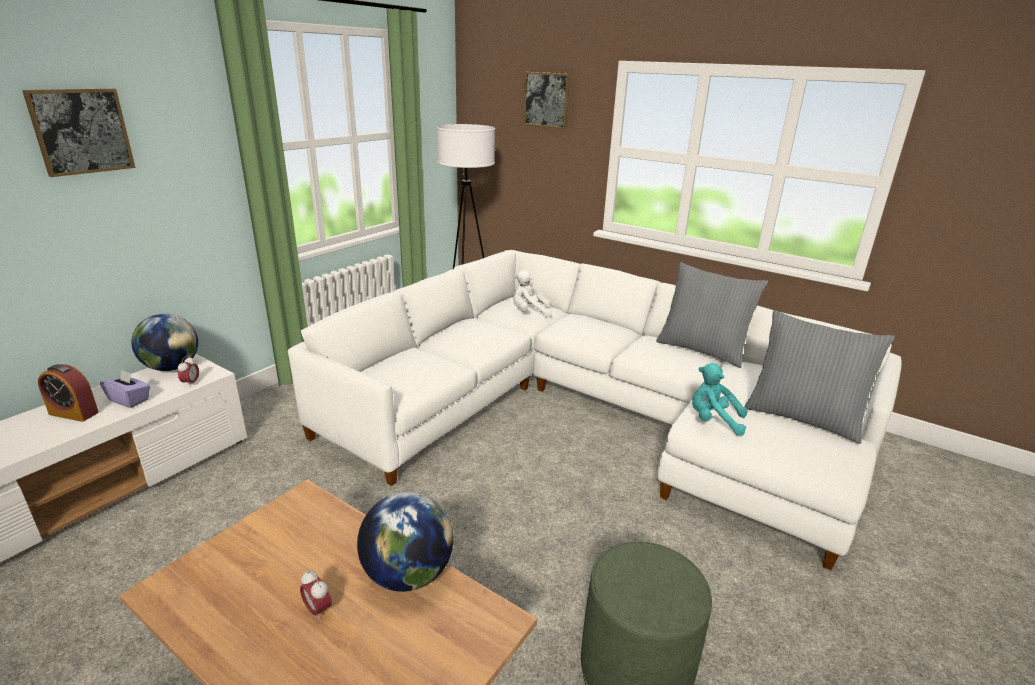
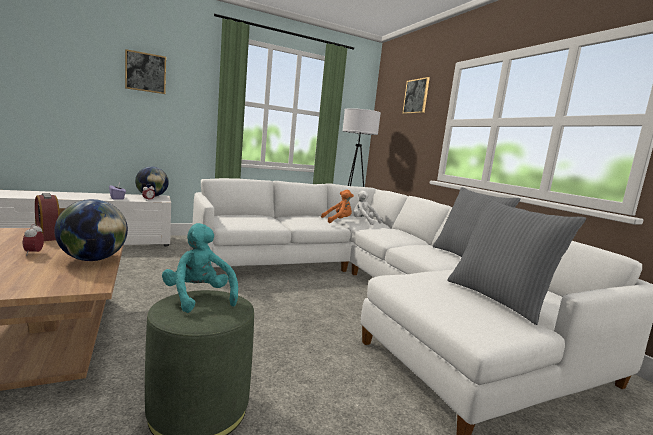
camera: 30 degrees right, 15 degrees down
(74, 413) = (92, 196): alarm clock -> alarm clock (48, 236)
(505, 325) = (338, 221): none -> orange plush toy
(713, 421) = (410, 280): turquoise plush toy -> turquoise plush toy (199, 297)

